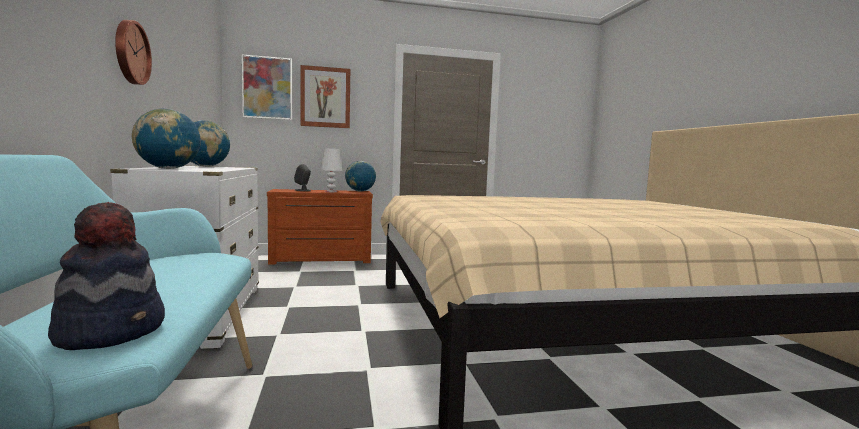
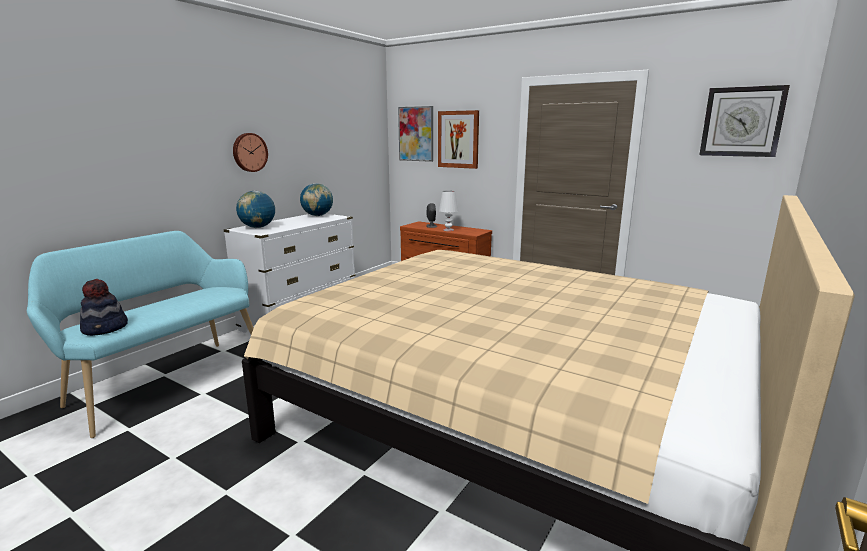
camera: 45 degrees right, 10 degrees up
(360, 191) = (478, 230): globe -> none
(560, 98) = (742, 122): none -> wall clock

